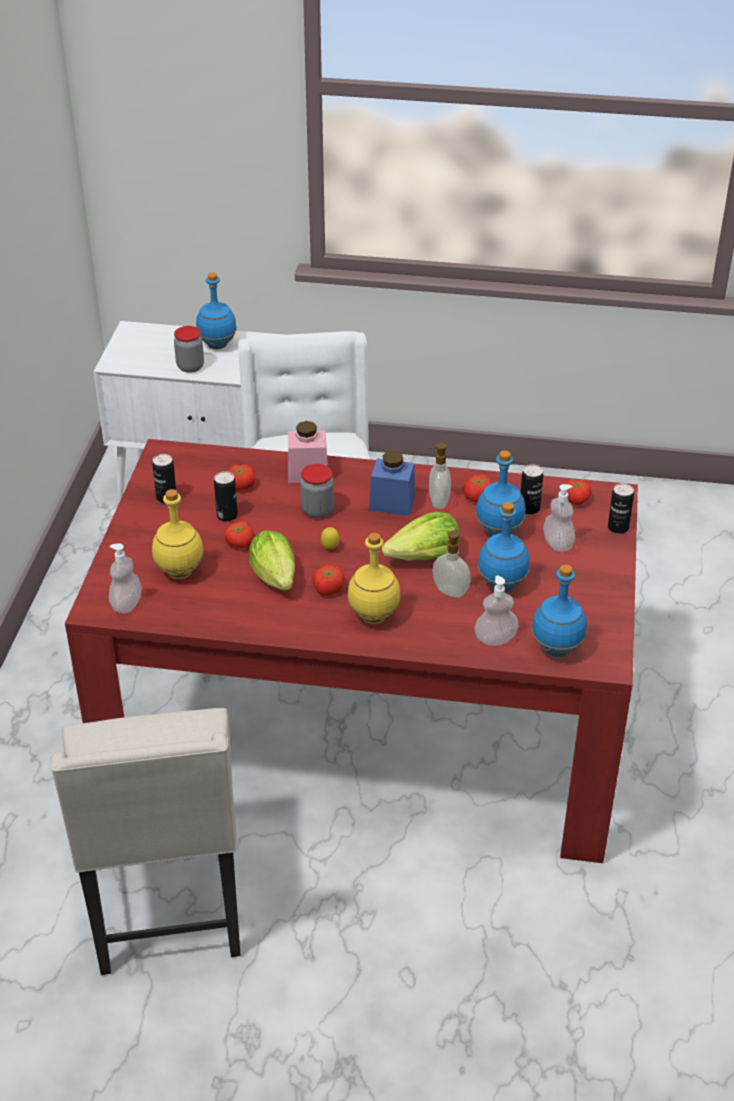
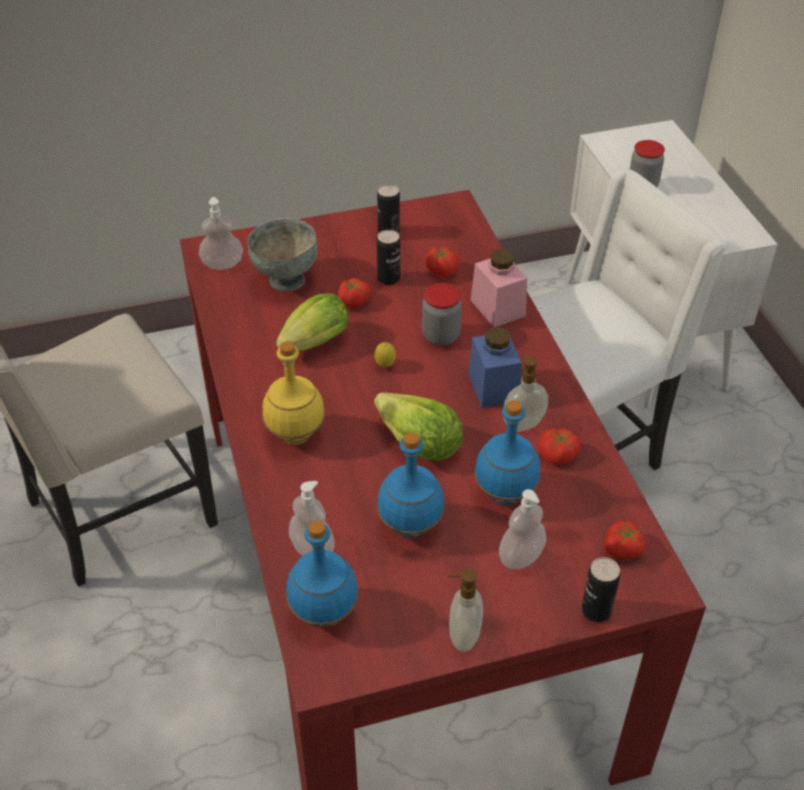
camera: 65 degrees right, 5 degrees up
(180, 572) = (285, 279): yellow bottle -> grey bowl
(217, 345) = (694, 188): blue bottle -> none
(327, 588) = (320, 386): tomato -> none
(450, 592) = (370, 484): soap dispenser -> soap dispenser (462, 636)
(529, 508) = (570, 509): can -> none

